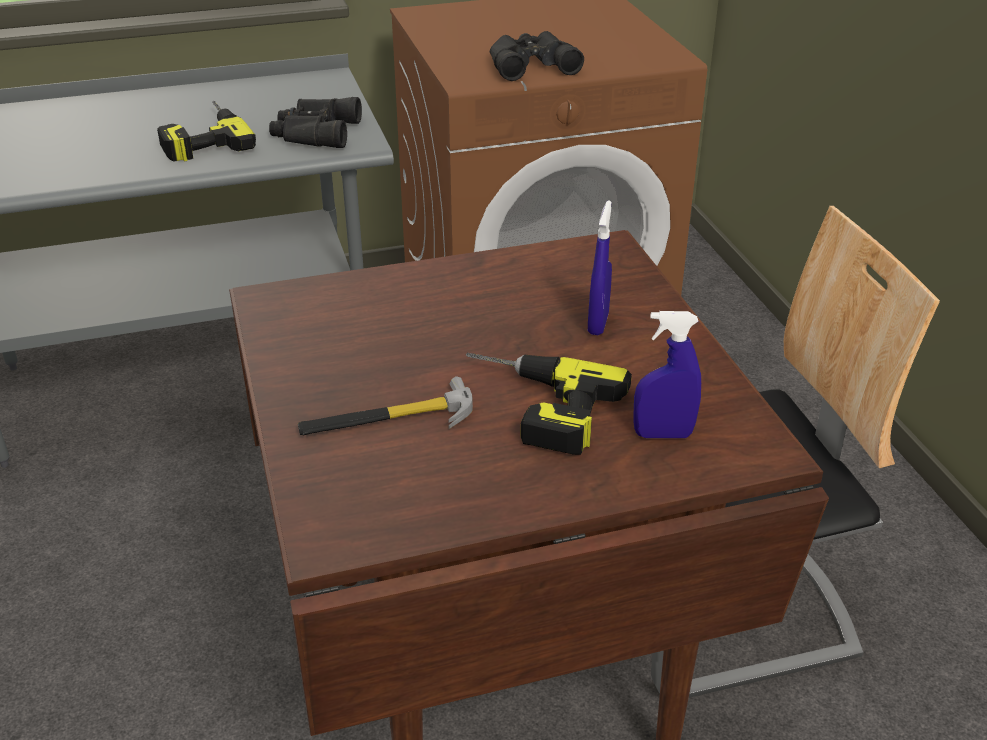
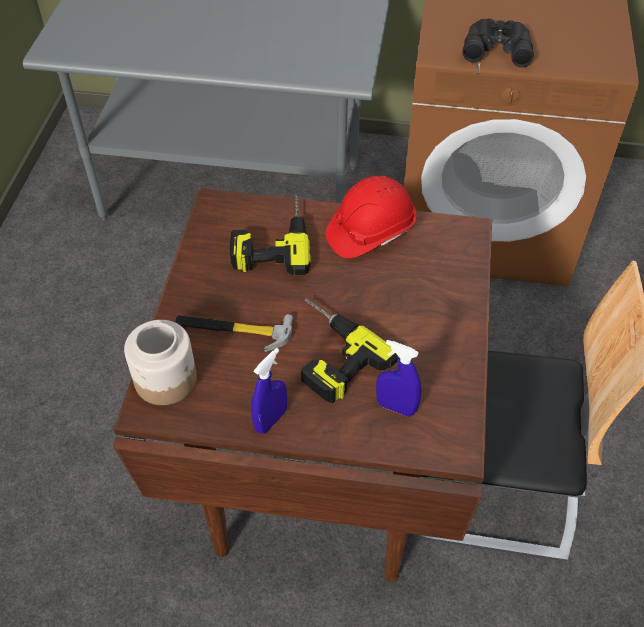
camera: 25 degrees right, 15 degrees up
(201, 137) = (252, 43): power drill -> power drill (271, 239)
(314, 133) = (327, 59): black binoculars -> none
(330, 500) = (166, 379): none -> jar
(493, 275) = (370, 232): none -> red hard hat
(598, 323) = (414, 298): blue spray bottle -> blue spray bottle (270, 420)

